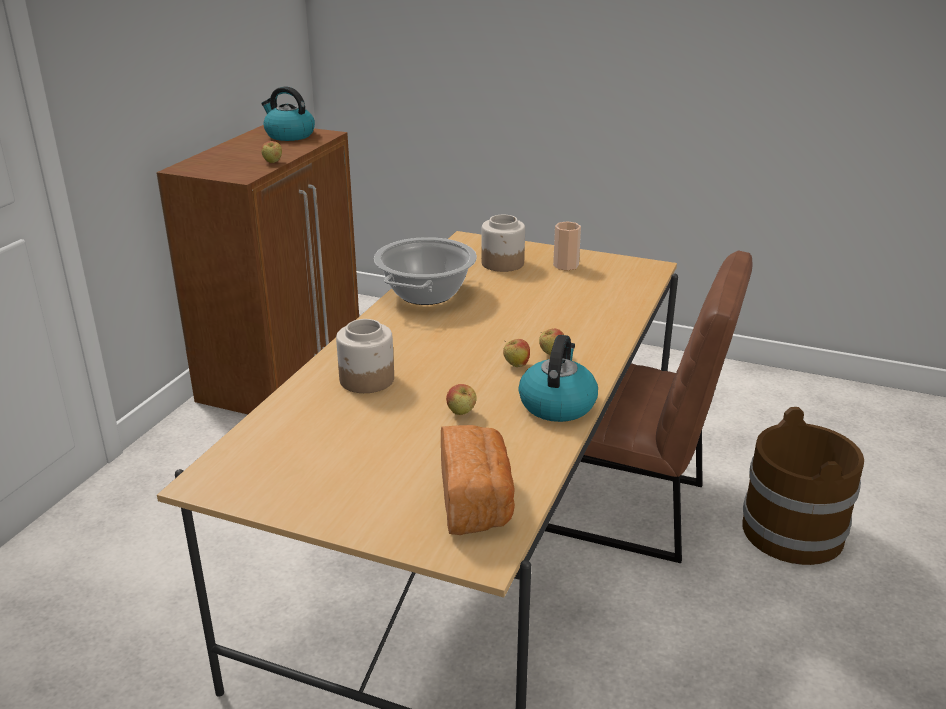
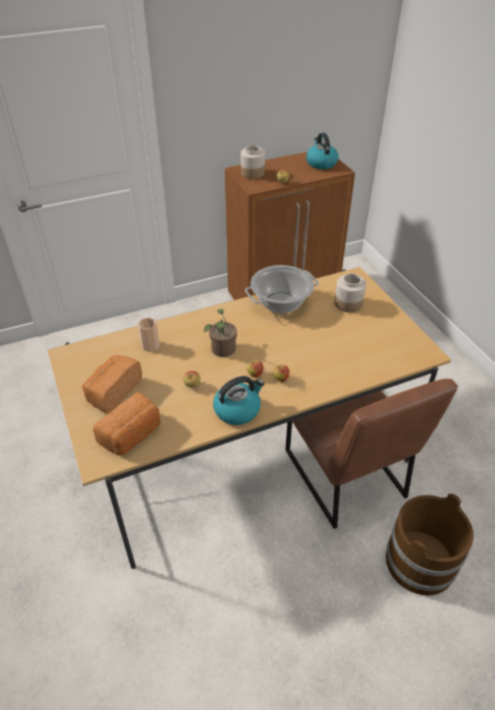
camera: 45 degrees right, 15 degrees up
(363, 477) = (113, 392): none -> bread
(367, 380) = (183, 341): jar -> jar (252, 173)
(437, 365) = (222, 351): none -> potted plant
(566, 265) = (380, 324): cup -> cup (150, 346)

